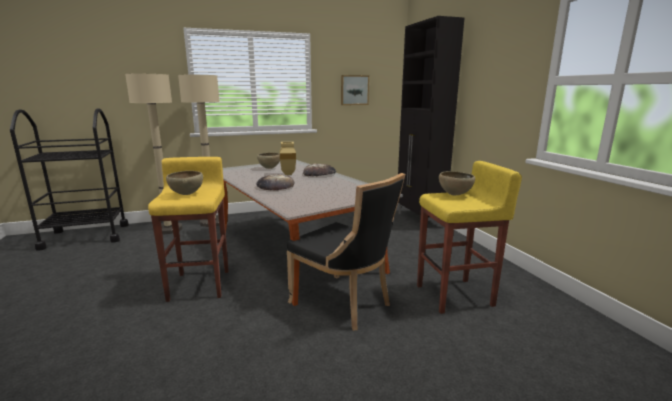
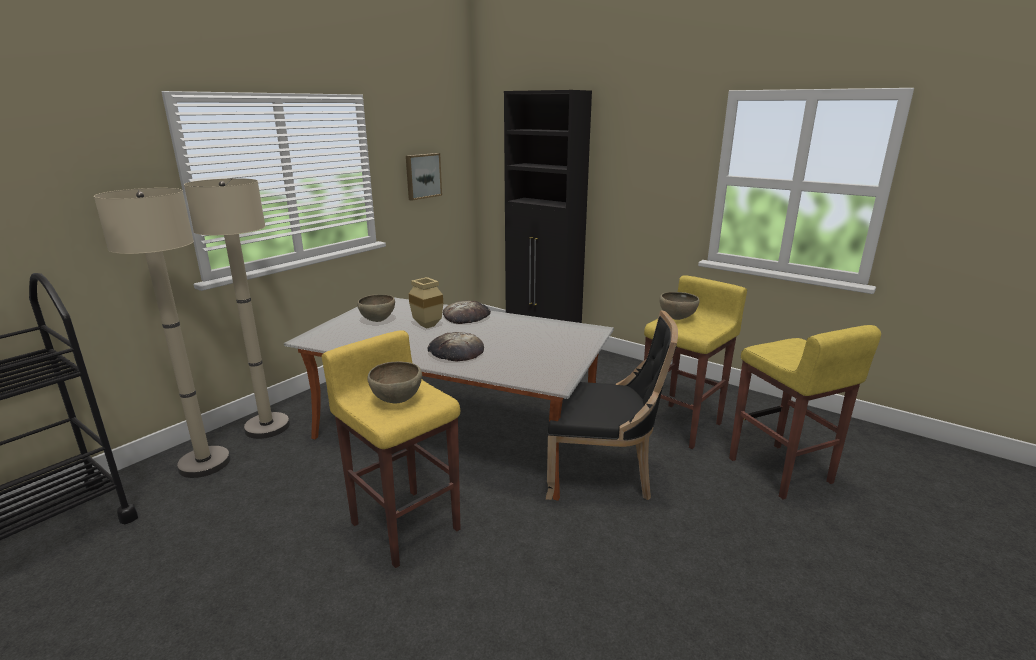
camera: 35 degrees left, 5 degrees up
(503, 360) = (780, 471): none -> yellow stool

